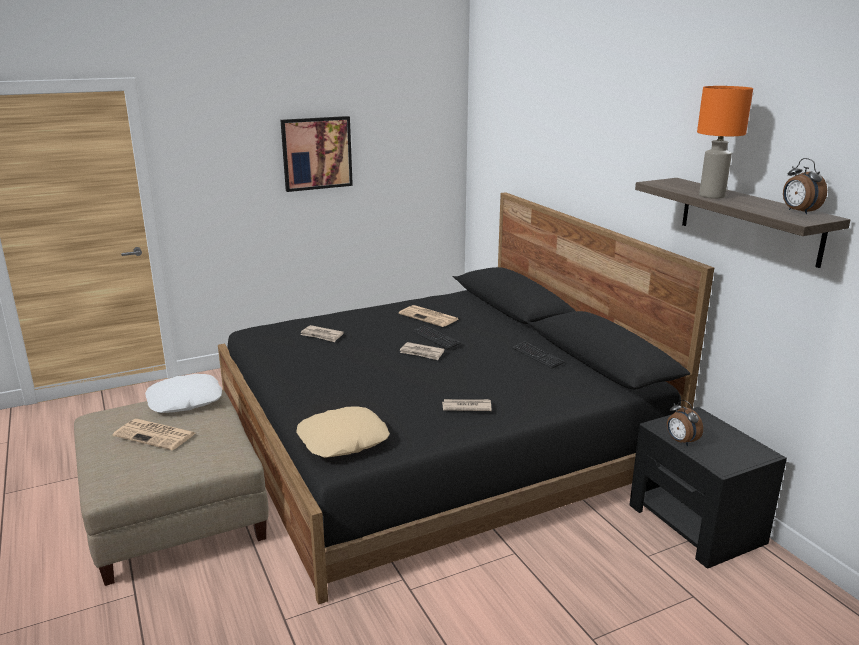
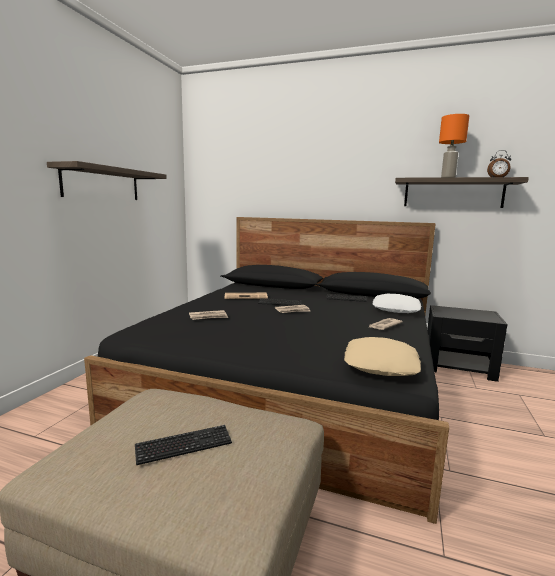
camera: 45 degrees left, 10 degrees down
(156, 435) = (184, 446): newspaper -> keyboard
(185, 401) = (144, 407): white pillow -> white pillow (396, 309)
(316, 153) = (102, 184): picture -> shelf
(680, 441) = (461, 317): alarm clock -> none

